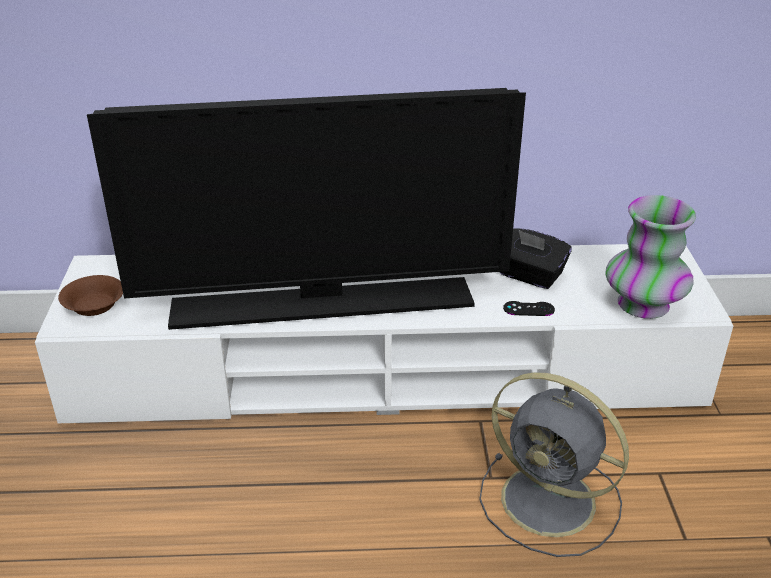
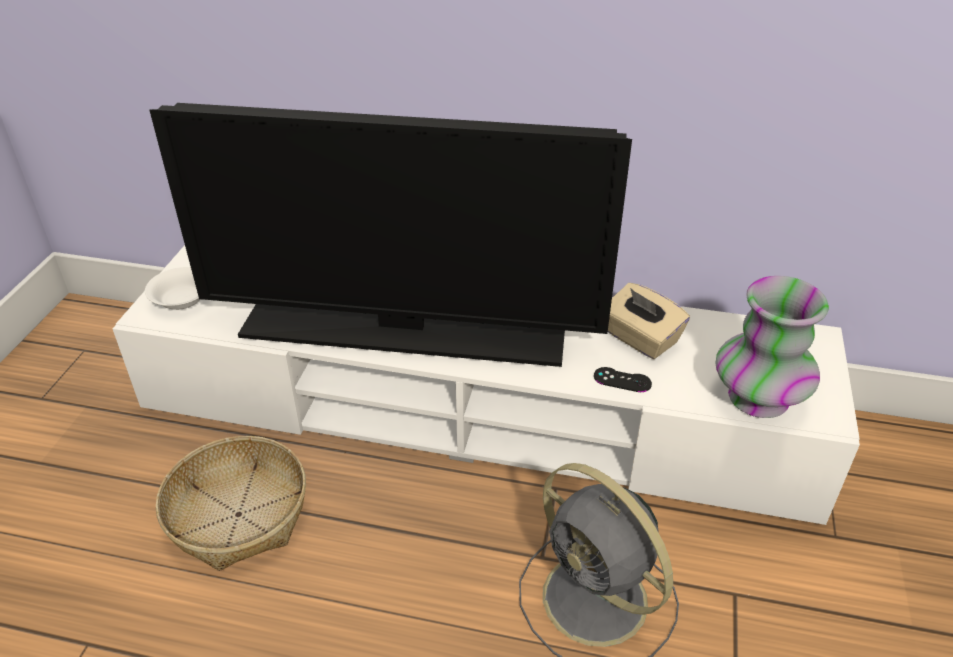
camera: 15 degrees right, 5 degrees up
(93, 307) = (181, 300): brown bowl -> white bowl
(198, 498) = (239, 514): none -> basket
(529, 275) = (640, 339): black tissue box -> beige tissue box

